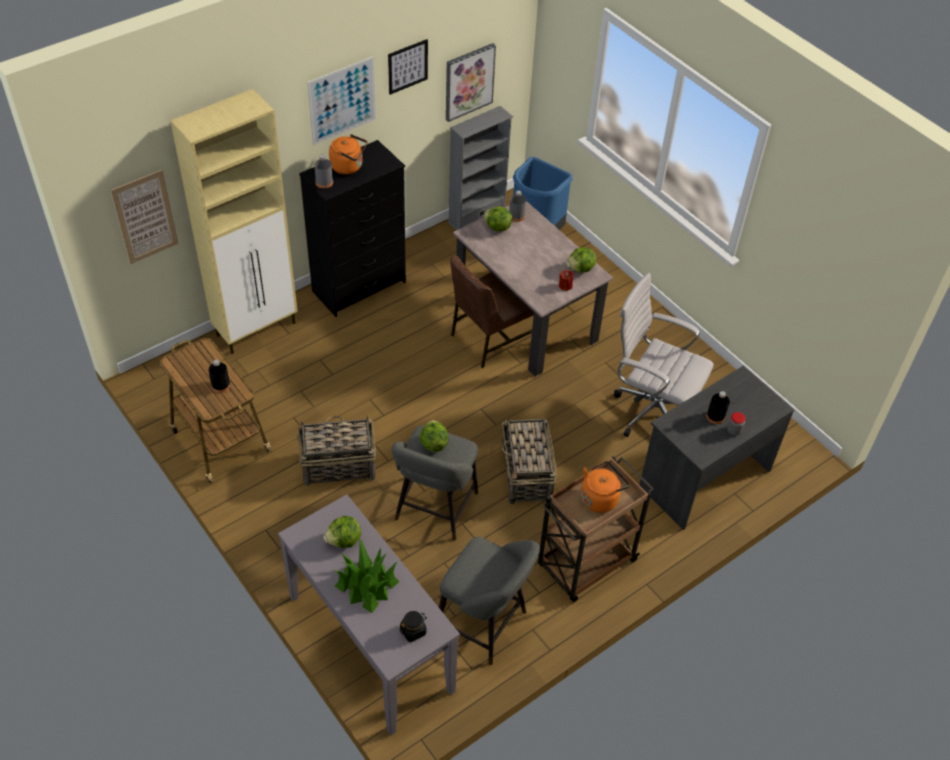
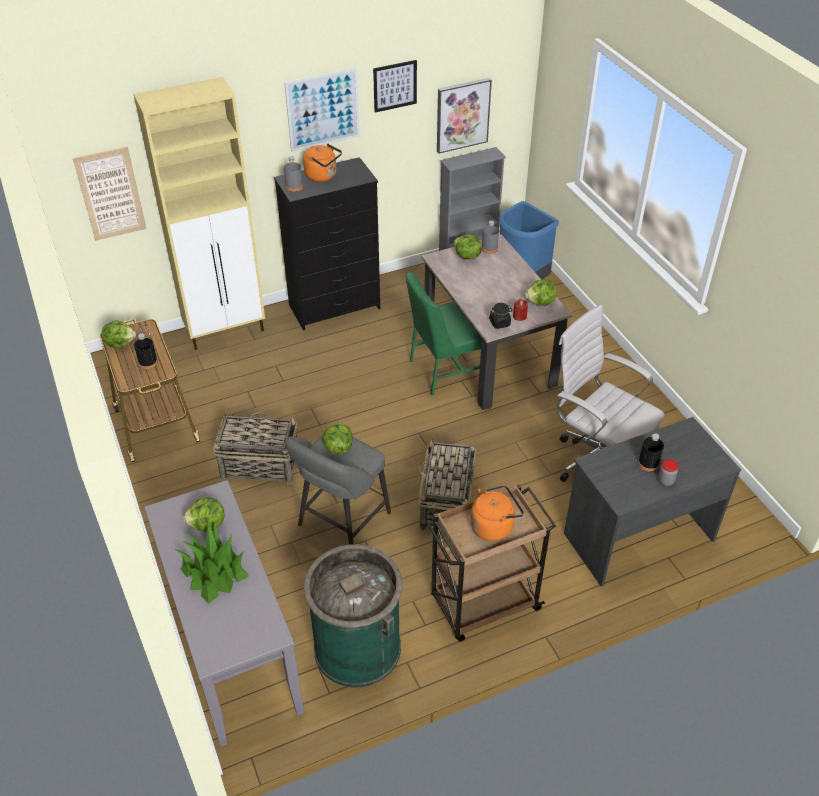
camera: 15 degrees right, 5 degrees down
(184, 368) = (120, 343): none -> lettuce
(413, 631) = (245, 630): black jar -> black jar (500, 323)
(485, 624) = (357, 648): grey stool -> green trash can
(490, 338) = (448, 369): brown chair -> green chair

